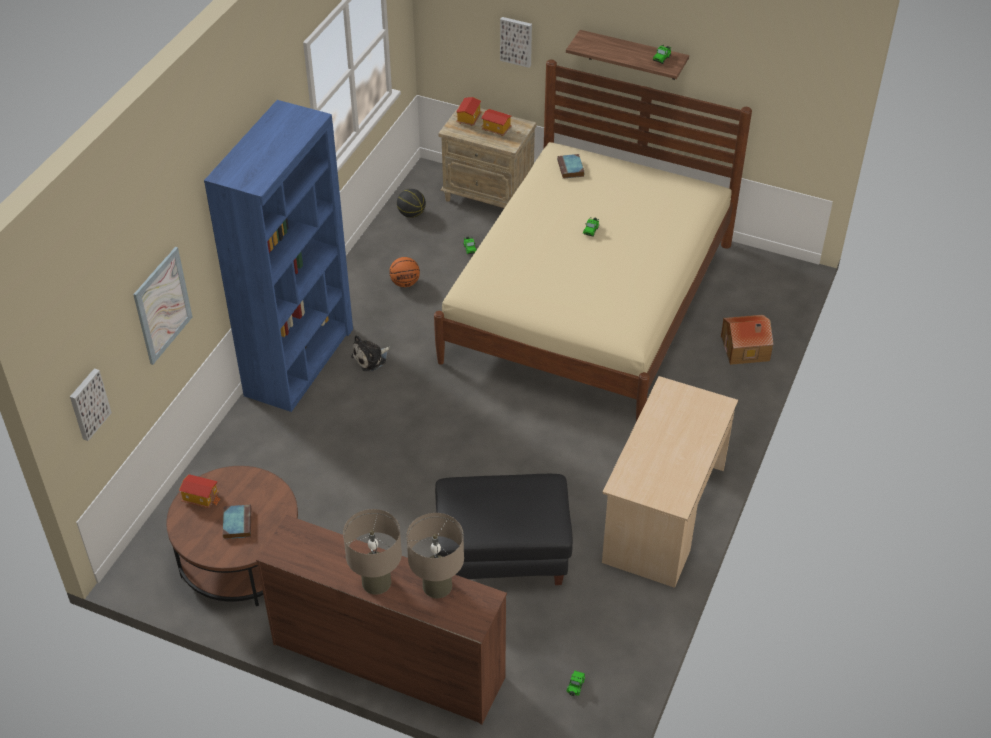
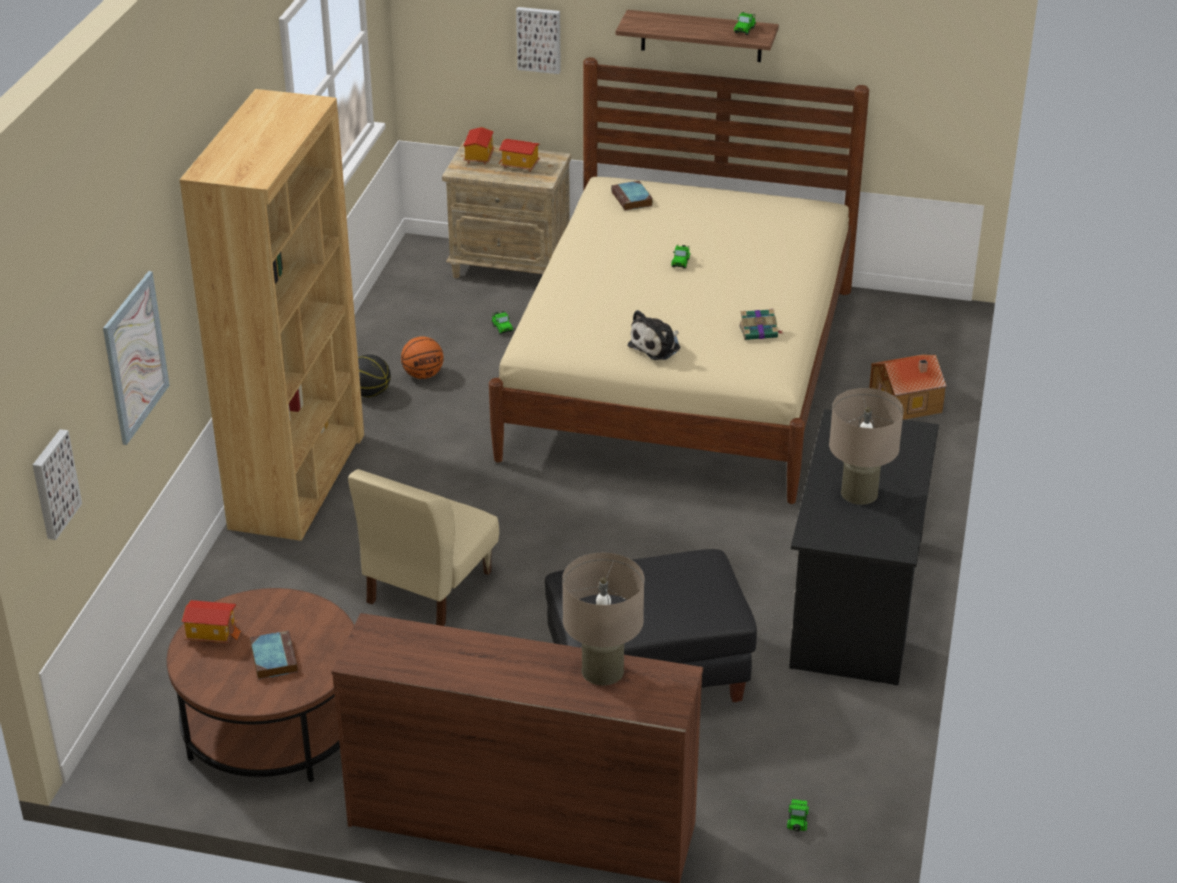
camera: 10 degrees left, 10 degrees down
(300, 361) = (298, 480): blue bookcase -> brown bookcase
(368, 461) = (428, 587): none -> beige chair
(371, 358) = (398, 466): plush toy -> plush toy (657, 346)
(376, 582) = (514, 677): beige table lamp -> beige table lamp (859, 493)
(411, 214) = (411, 296): basketball -> basketball (370, 393)
(632, 299) = (759, 331): none -> book
(664, 515) = (857, 603): beige desk -> black desk

